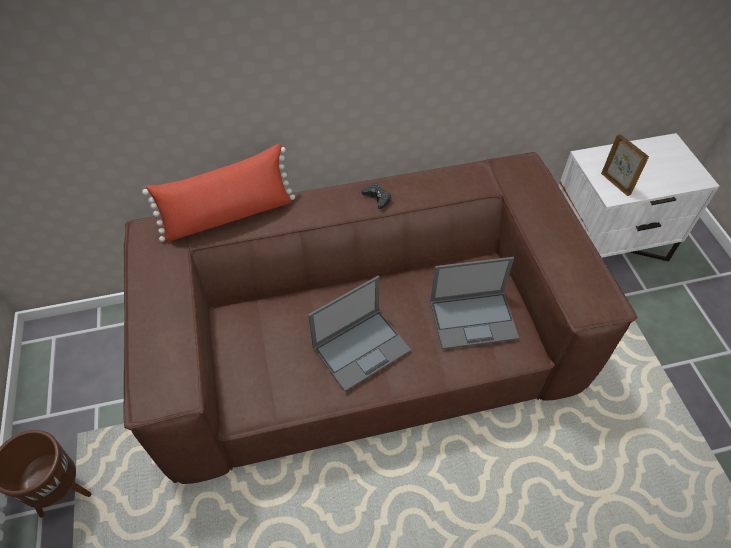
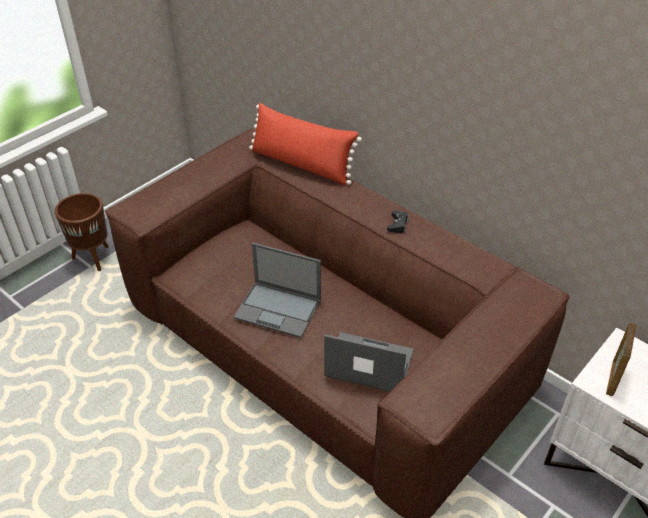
camera: 55 degrees right, 10 degrees down
(474, 319) = (368, 363): laptop -> laptop turned 150 degrees clockwise

